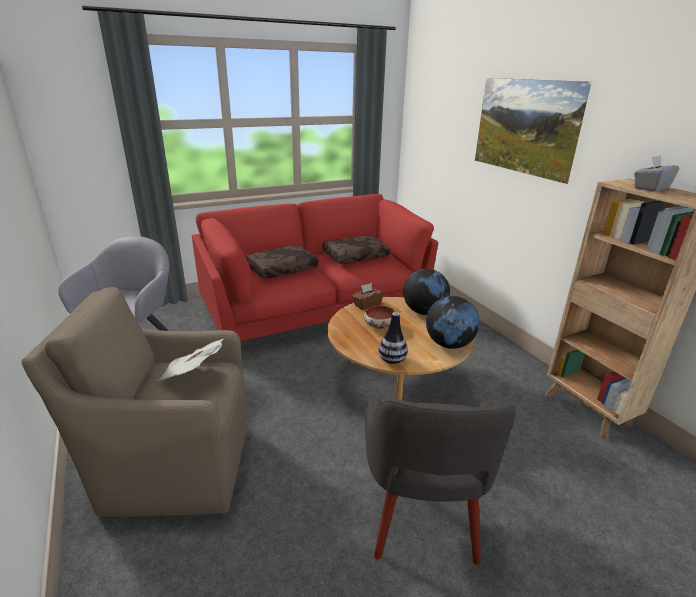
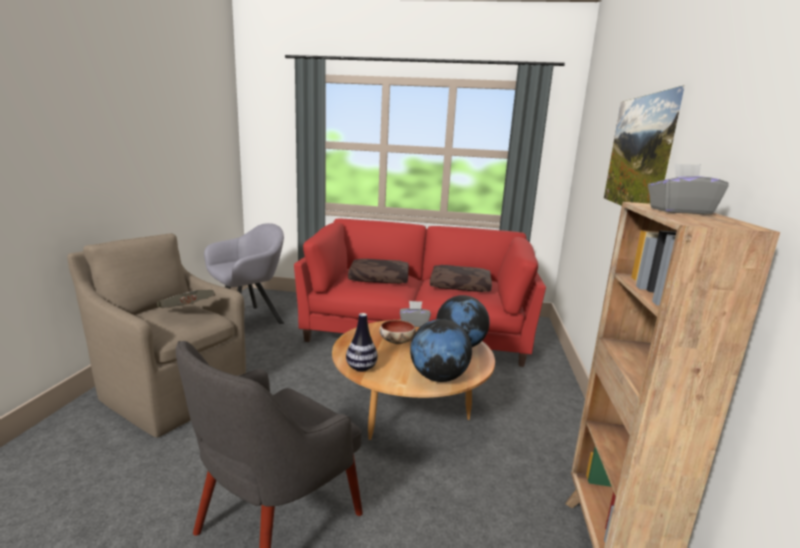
camera: 35 degrees right, 10 degrees down
(367, 305) = (414, 324): brown tissue box -> grey tissue box

